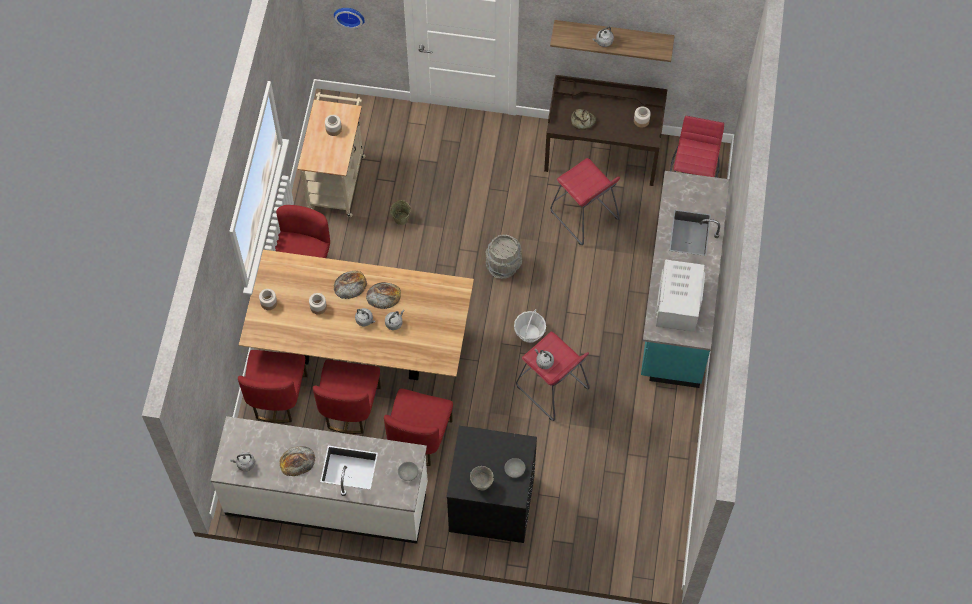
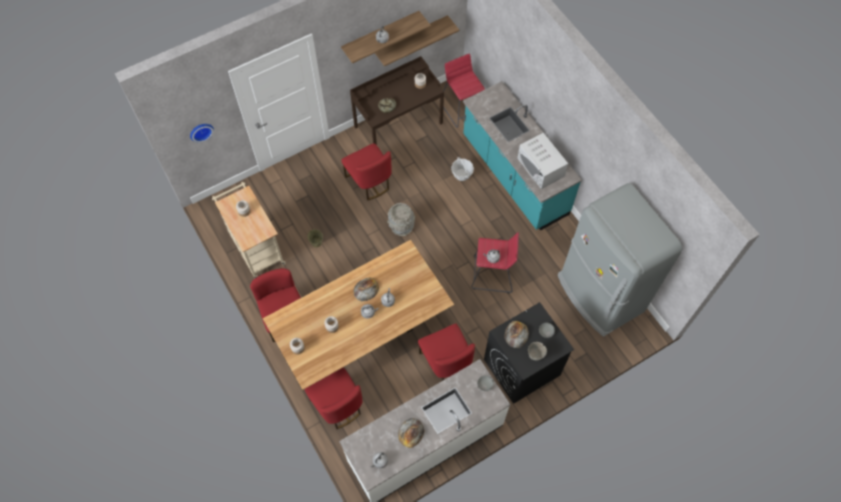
camera: 40 degrees left, 0 degrees up
(350, 284) = (339, 298): bread -> bread (516, 334)
(350, 407) = (388, 376): red chair -> red chair (369, 182)
(529, 333) = (451, 253): basket -> basket (461, 174)
(584, 216) = (420, 166): red stool -> none
(647, 496) = (599, 294): none -> grey fridge
(656, 61) = (410, 38): none -> shelf

